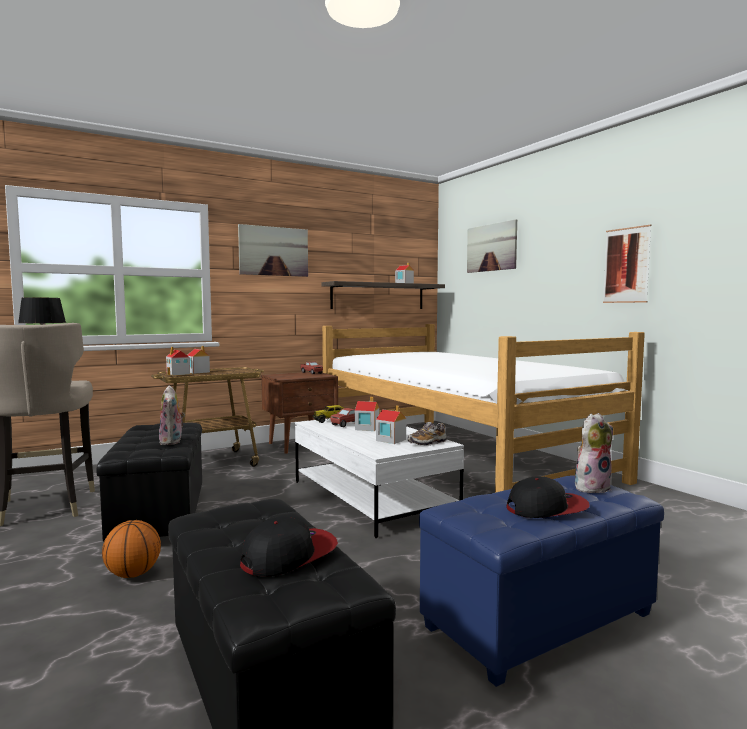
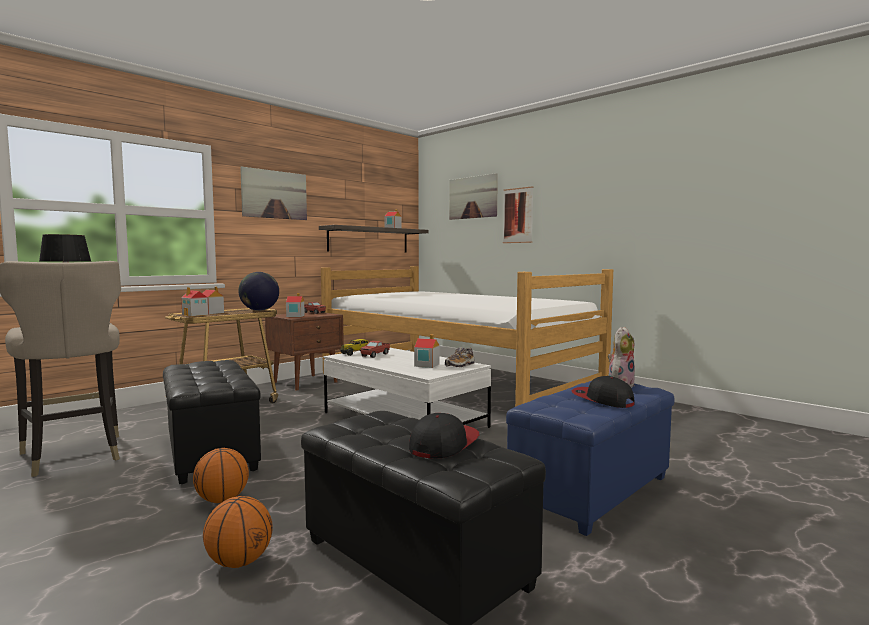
camera: 15 degrees left, 0 degrees up
(98, 653) = (239, 562): none -> basketball
(172, 442) = (230, 376): plush toy -> none
(244, 370) = (259, 310): none -> globe
(366, 428) = (396, 357): toy house -> toy house (295, 316)
(547, 508) = (602, 400): cap -> cap turned 105 degrees counterclockwise
(626, 265) = (595, 215): picture -> picture (518, 215)

